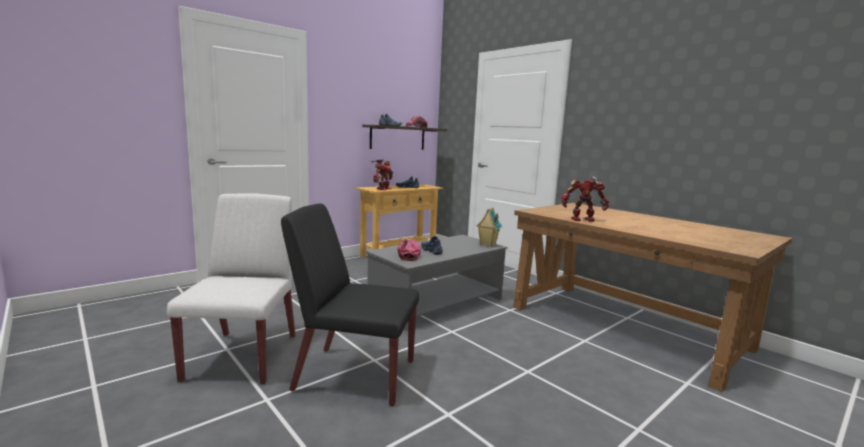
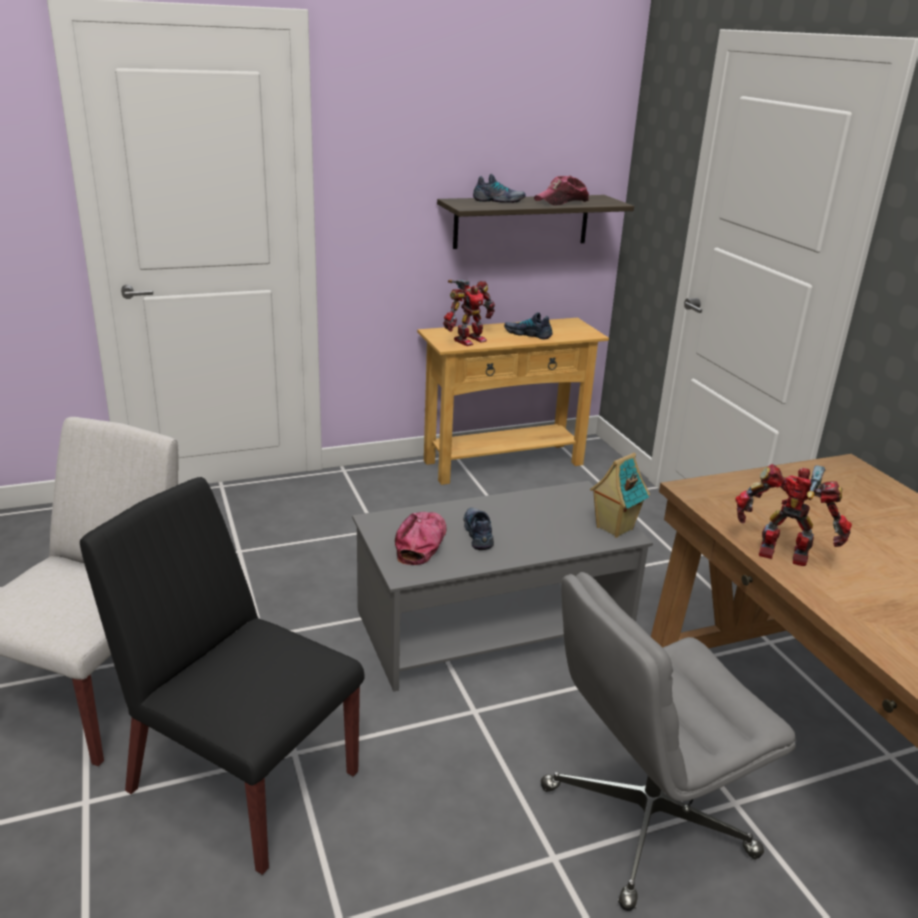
camera: 20 degrees right, 15 degrees up
(555, 353) = (644, 822): none -> grey office chair

